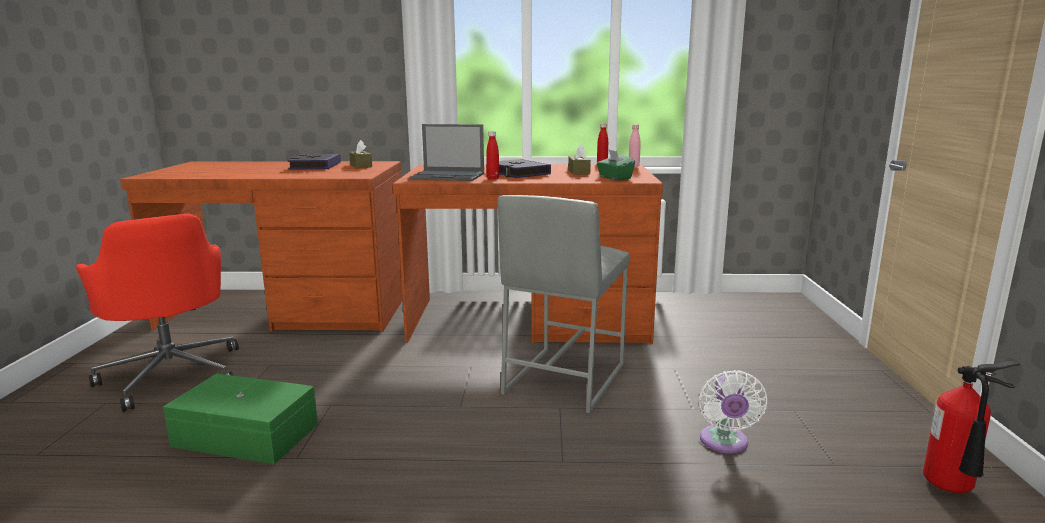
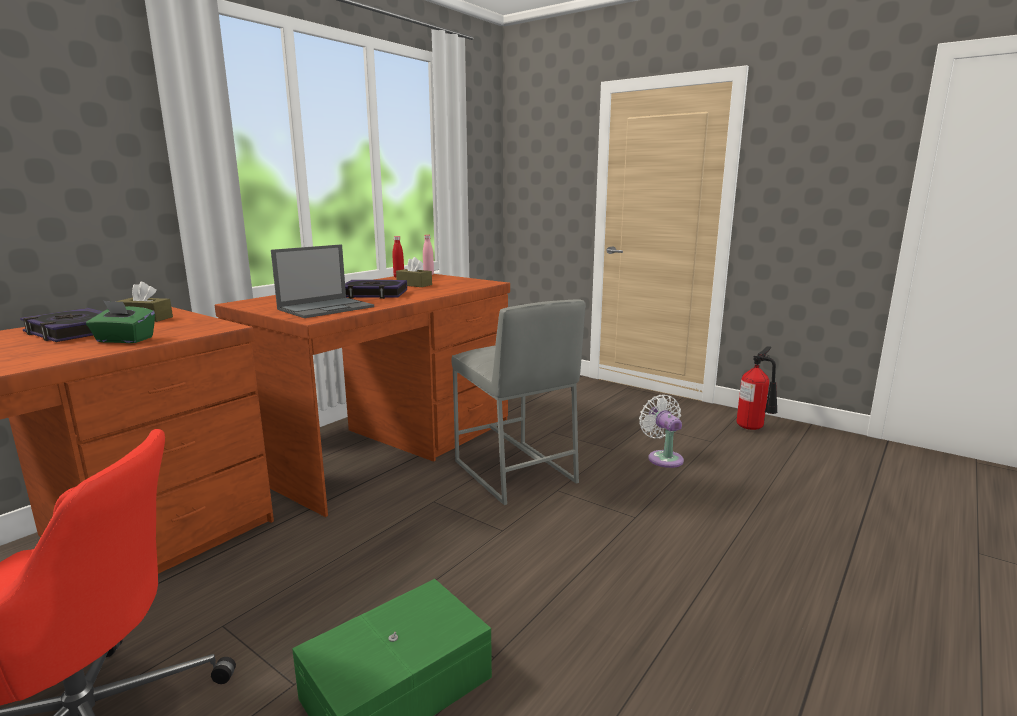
camera: 55 degrees left, 0 degrees up
(493, 179) = (380, 302): red bottle -> none
(614, 178) = (464, 284): green tissue box -> green tissue box (124, 340)
(724, 443) = (663, 458): white fan -> white fan turned 150 degrees counterclockwise

